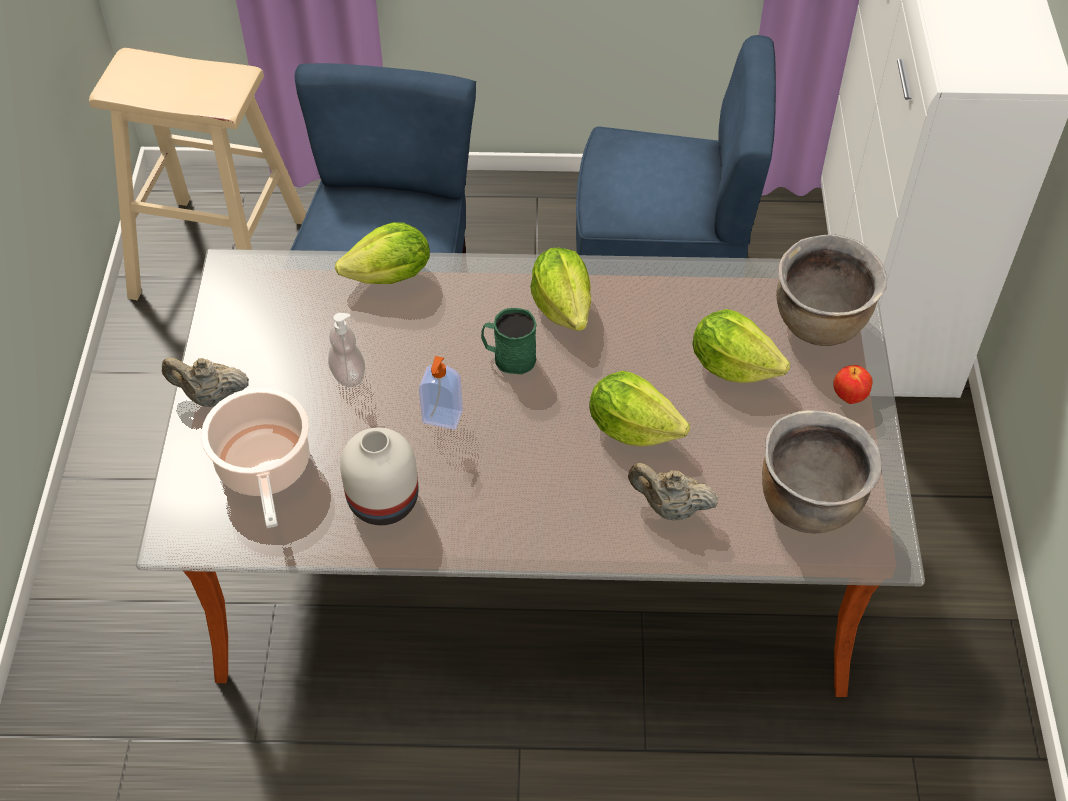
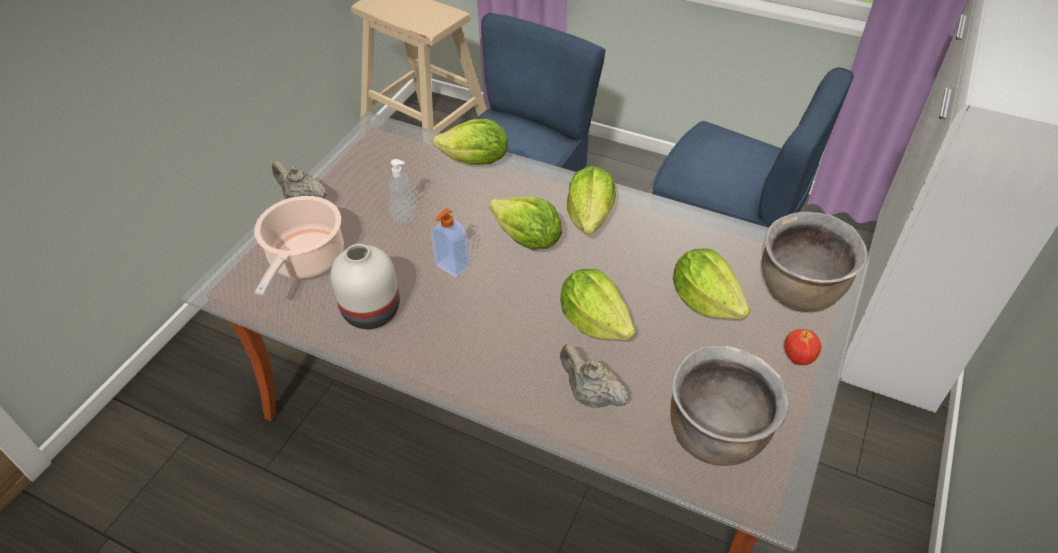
camera: 25 degrees right, 5 degrees down
(509, 358) = (527, 240): green mug -> lettuce

